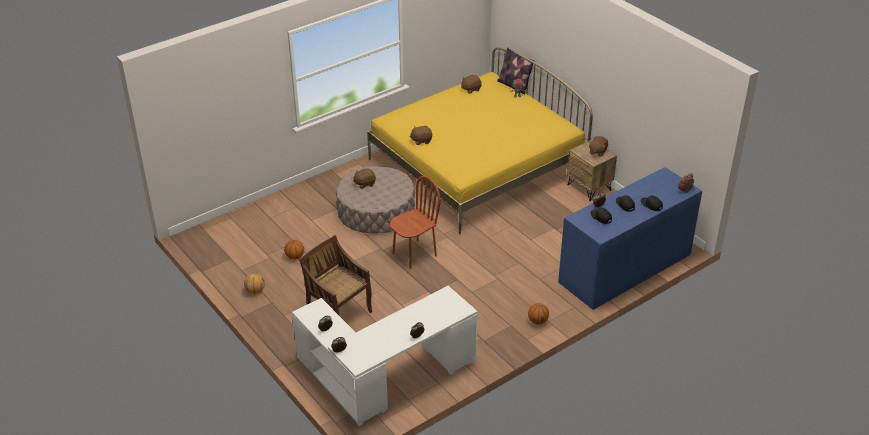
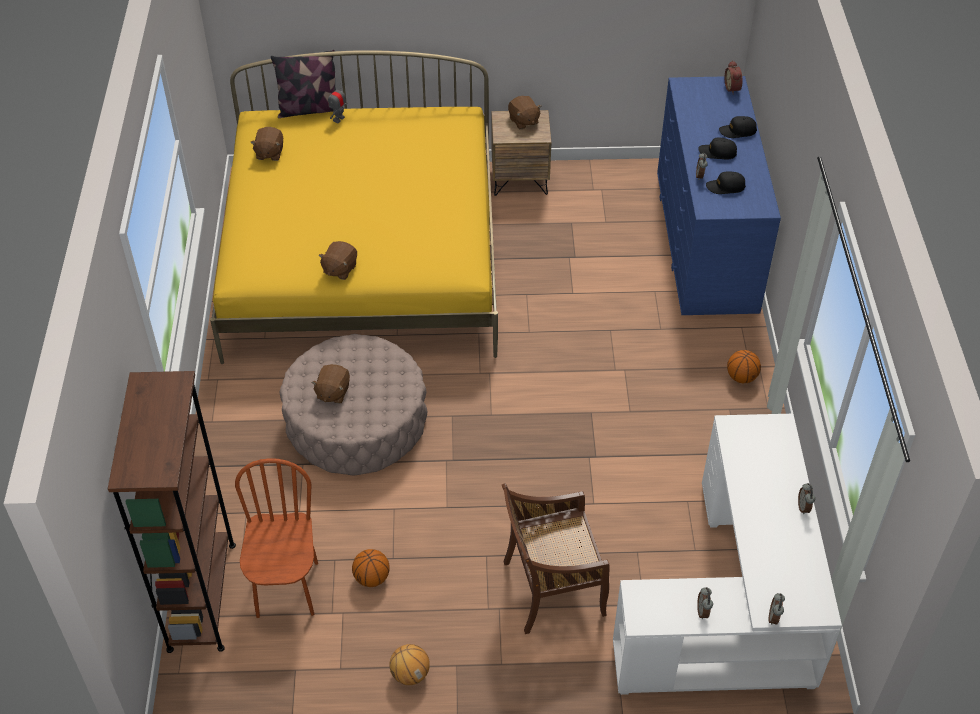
camera: 55 degrees left, 10 degrees up
(244, 216) = (202, 596): none -> brown bookcase
(414, 254) = (496, 430): brown chair -> brown chair (286, 589)

